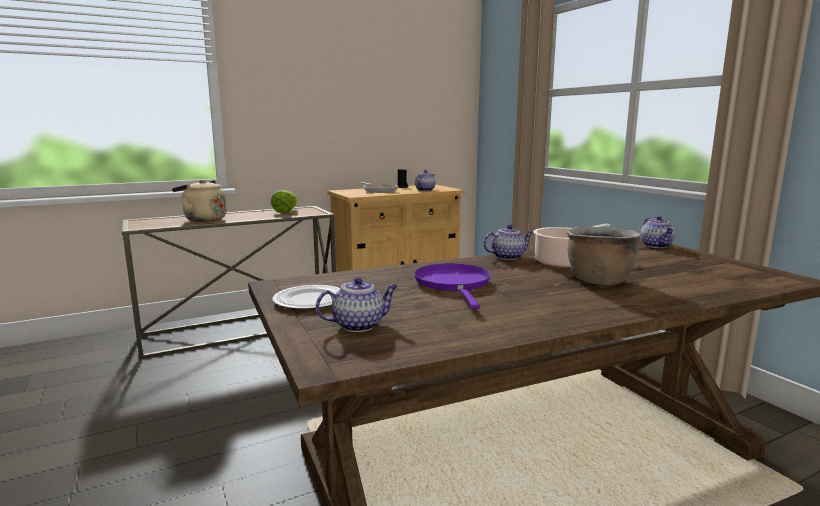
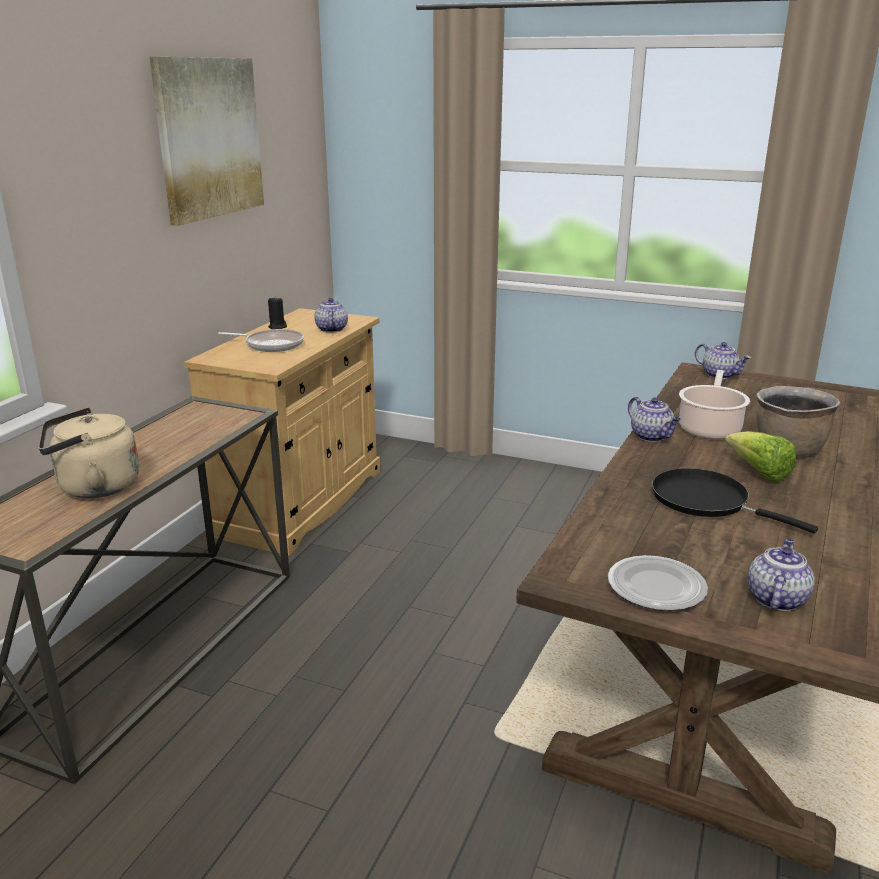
camera: 40 degrees left, 10 degrees up
(285, 211) = (179, 423): lettuce -> lettuce (759, 473)
(370, 72) = (209, 138): none -> picture
(453, 284) = (706, 501): purple frying pan -> black frying pan
(508, 257) = (652, 436): teapot -> teapot turned 120 degrees clockwise

